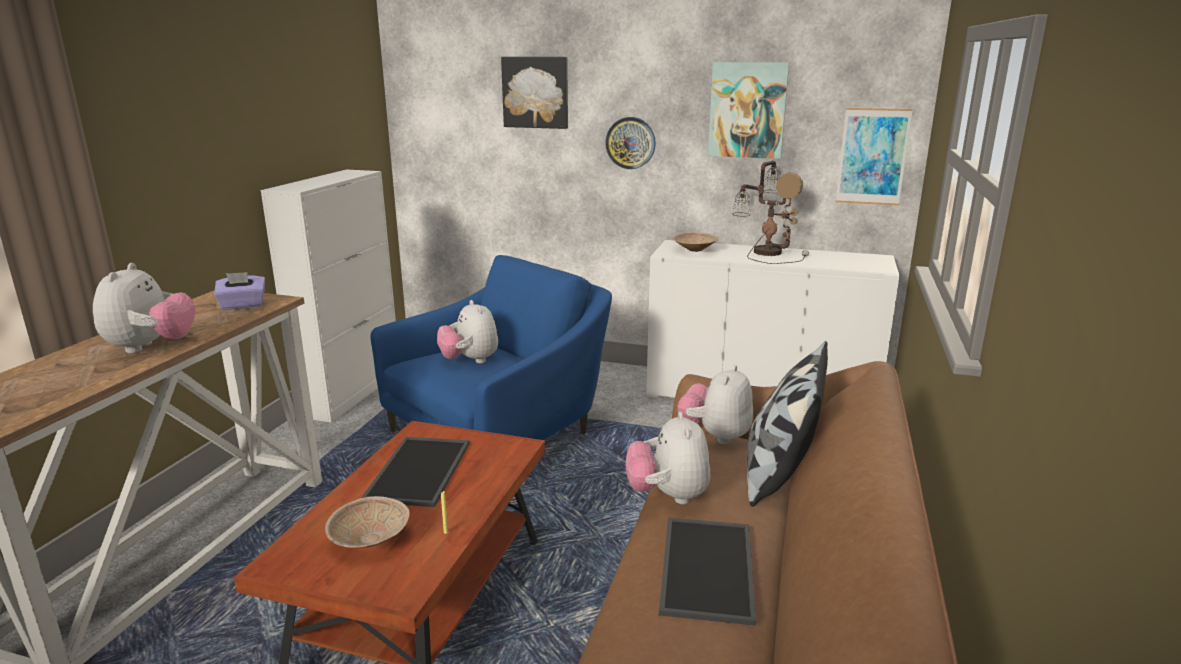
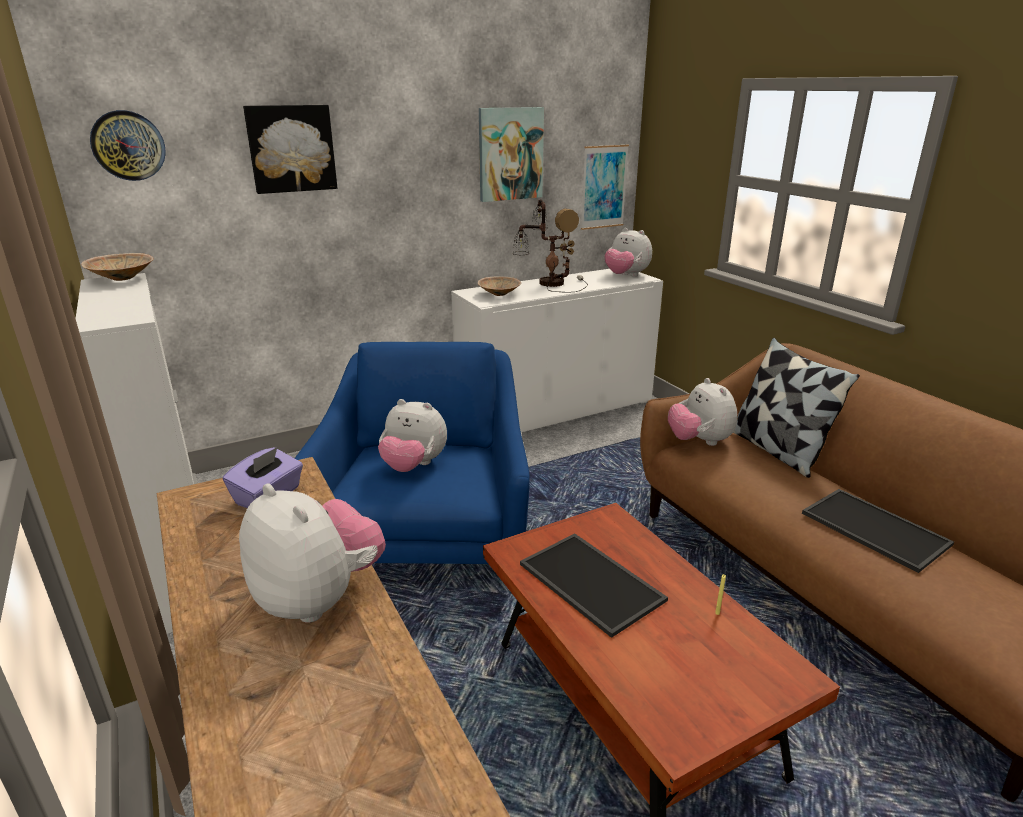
camera: 45 degrees left, 5 degrees up
(369, 540) = (689, 660): beige bowl -> beige bowl (122, 279)
(630, 143) = (405, 197): wall clock -> wall clock (128, 145)
(668, 496) = (763, 497): plush toy -> plush toy (626, 276)

